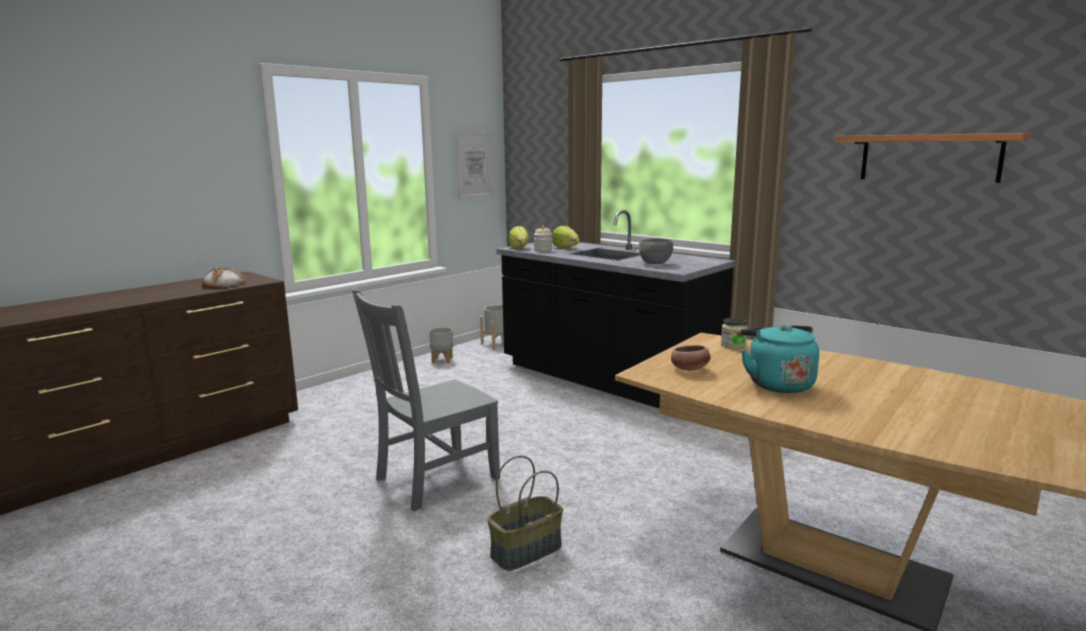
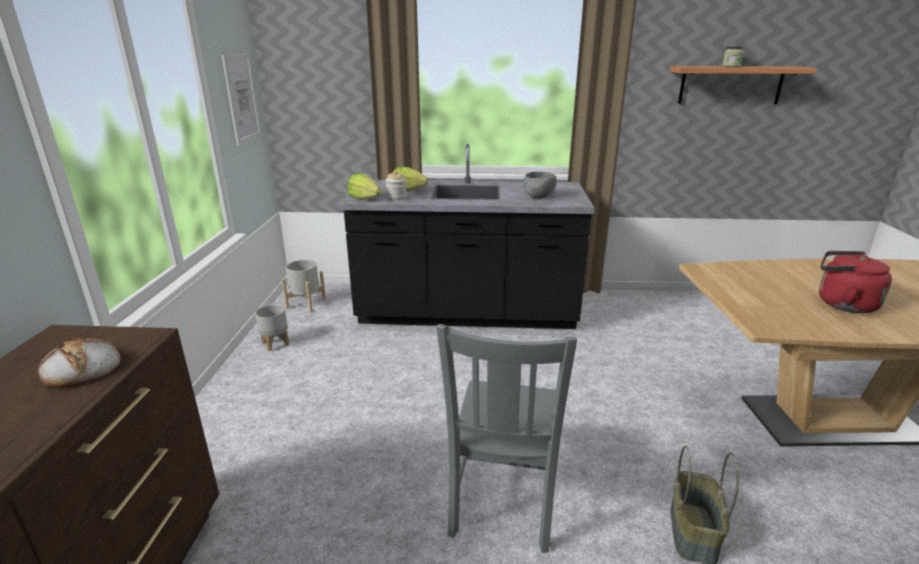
camera: 40 degrees left, 10 degrees up
(690, 369) = (774, 309): bowl -> none
(733, 345) = (729, 271): jar -> jar (731, 66)
(777, 384) = (842, 303): turquoise kettle -> red kettle

